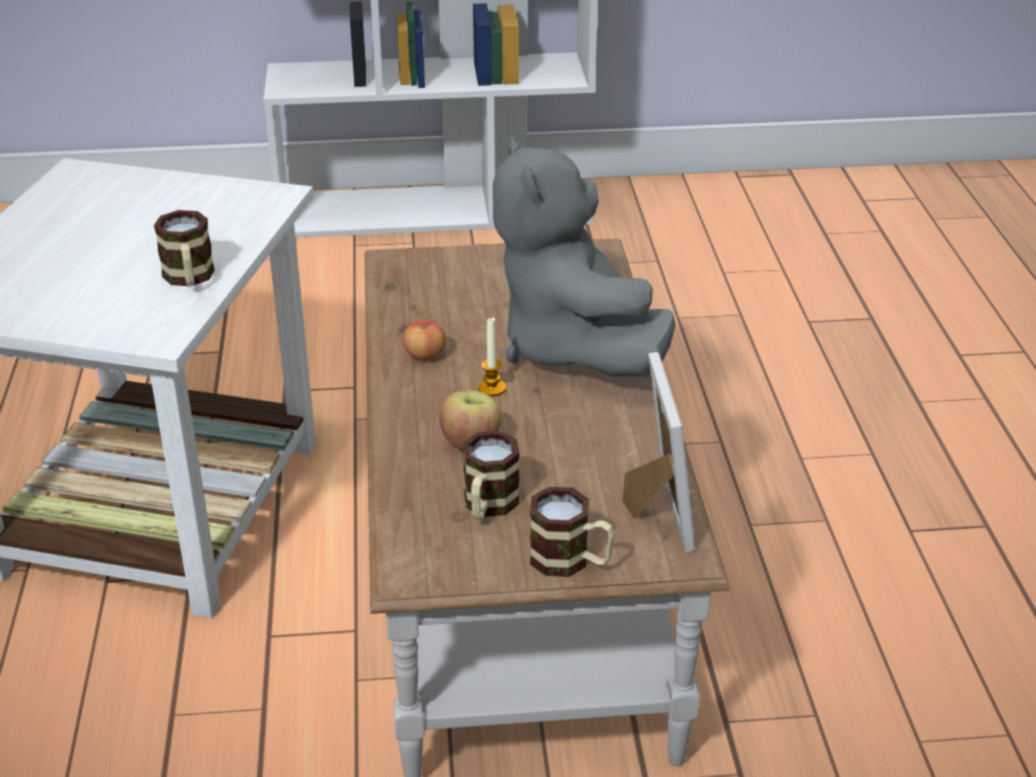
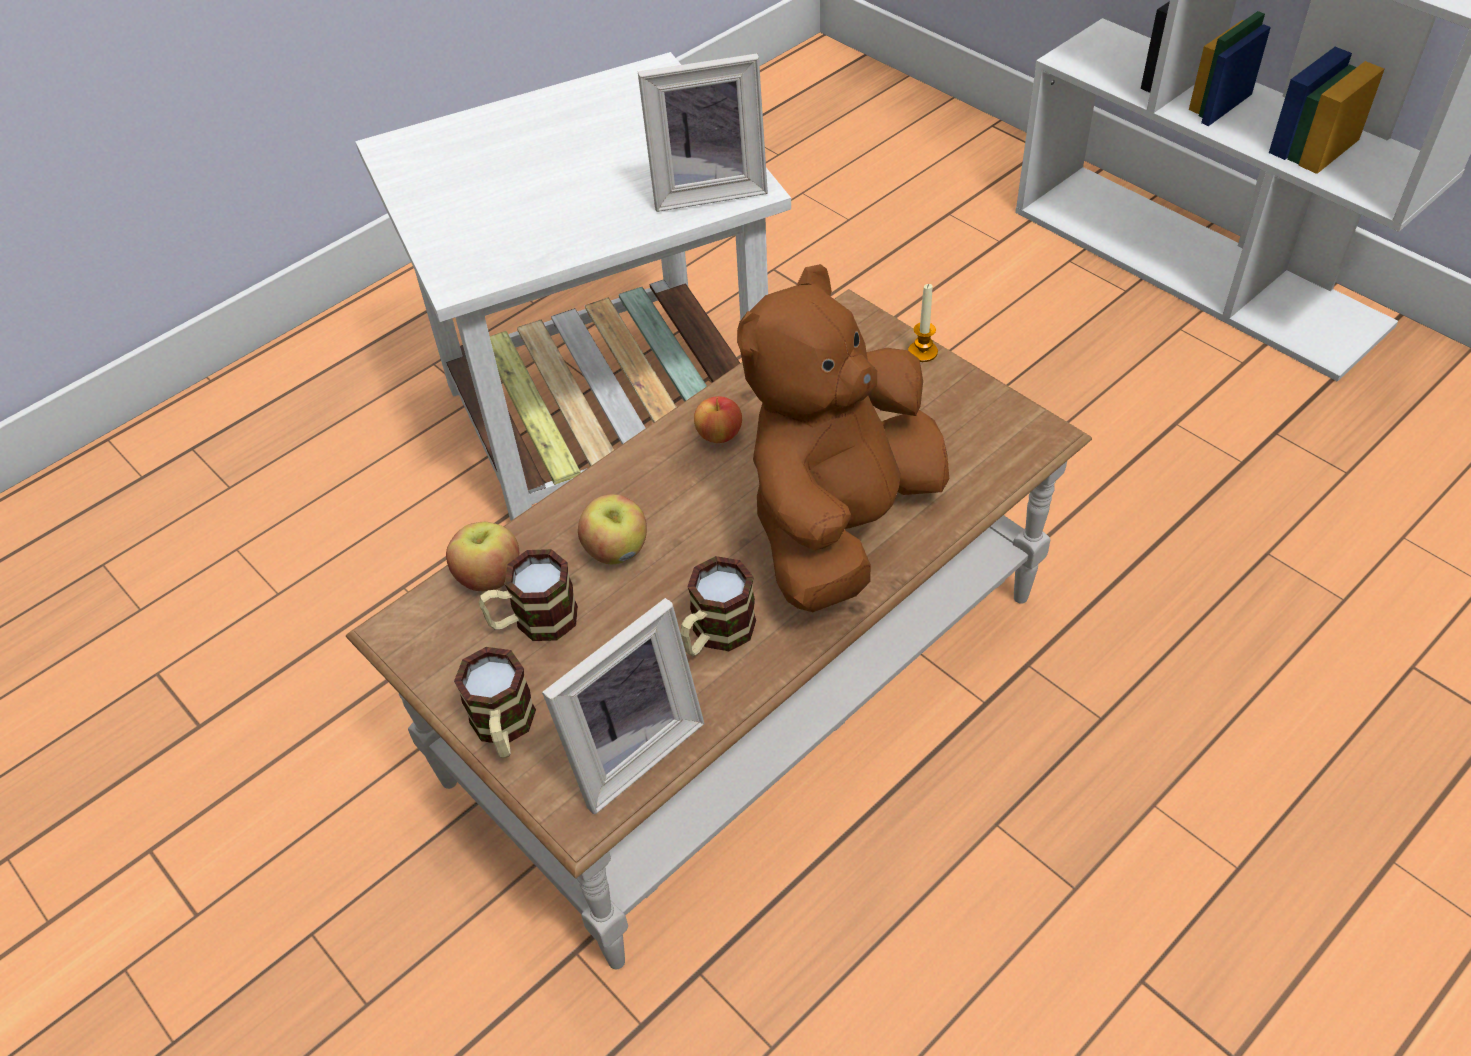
camera: 55 degrees right, 15 degrees up
(189, 279) = (559, 236): mug -> mug (715, 635)
(247, 208) = (707, 189): none -> picture frame
(415, 509) = (489, 576): none -> apple
(492, 388) = (714, 510): candle -> candle (922, 352)
(572, 348) = (840, 524): grey plush toy -> brown plush toy

